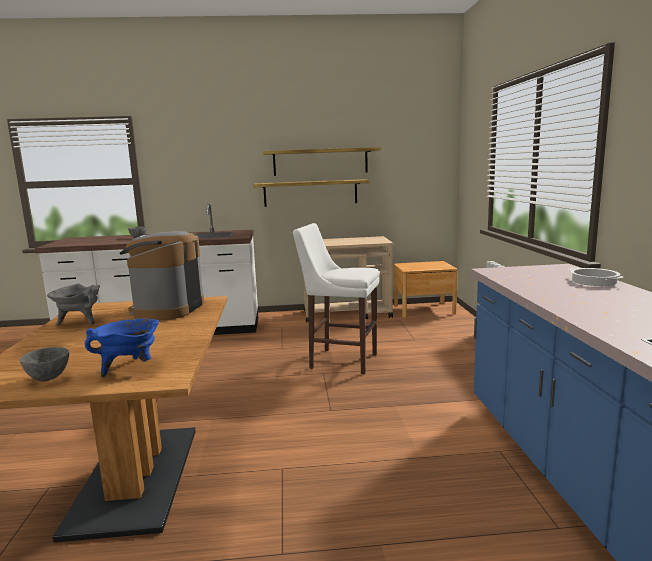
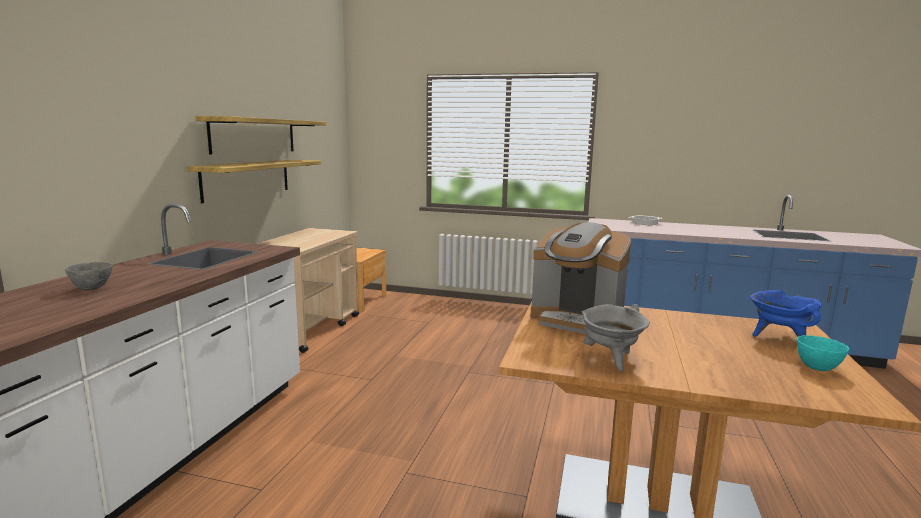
camera: 70 degrees left, 0 degrees up
(49, 378) = (816, 367): grey bowl -> turquoise bowl
(340, 360) = (444, 359): white stool -> none

